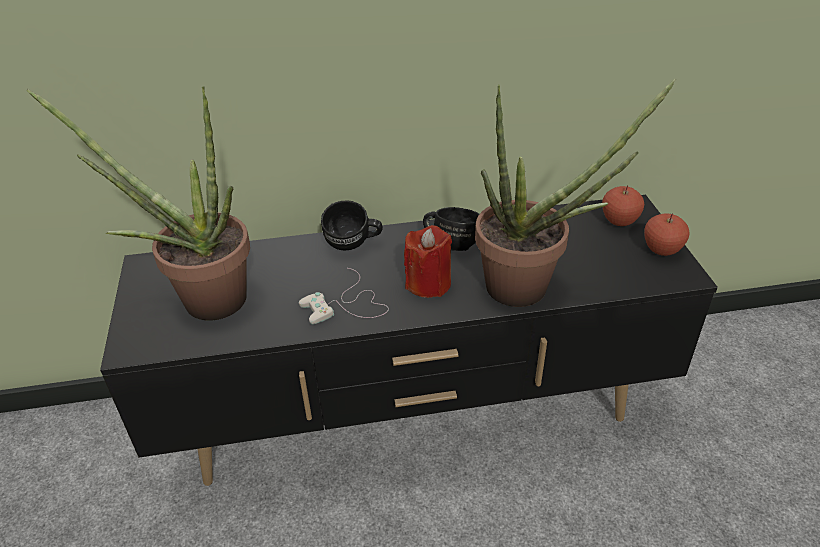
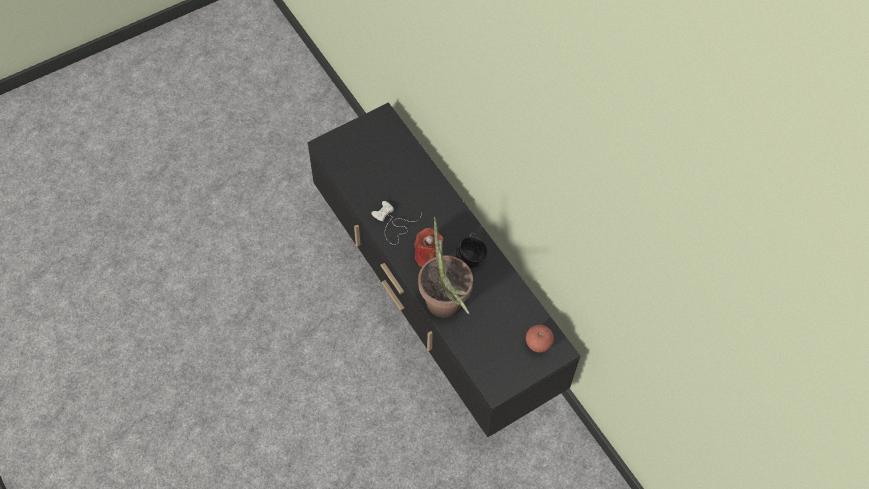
camera: 65 degrees right, 20 degrees up
(201, 300) = (369, 156): potted plant -> none
(353, 245) = (445, 206): black mug -> none
(661, 250) = (516, 373): apple -> none

